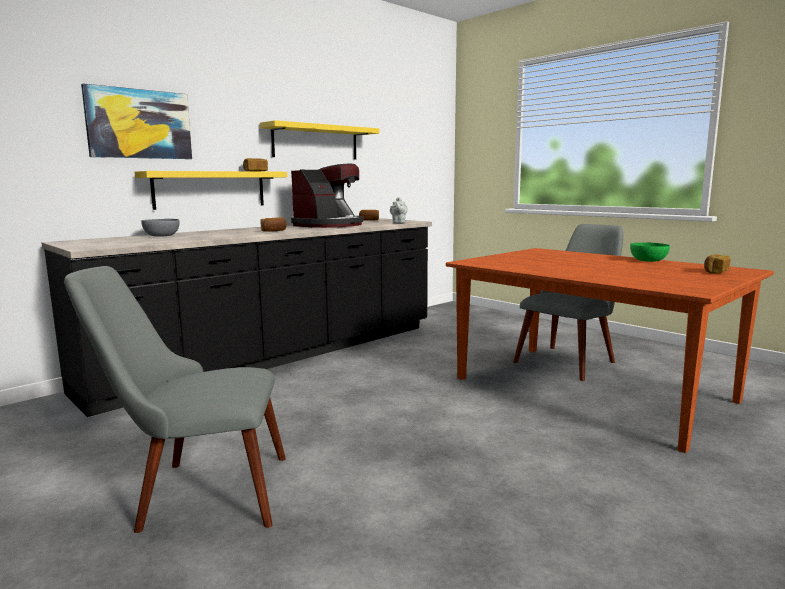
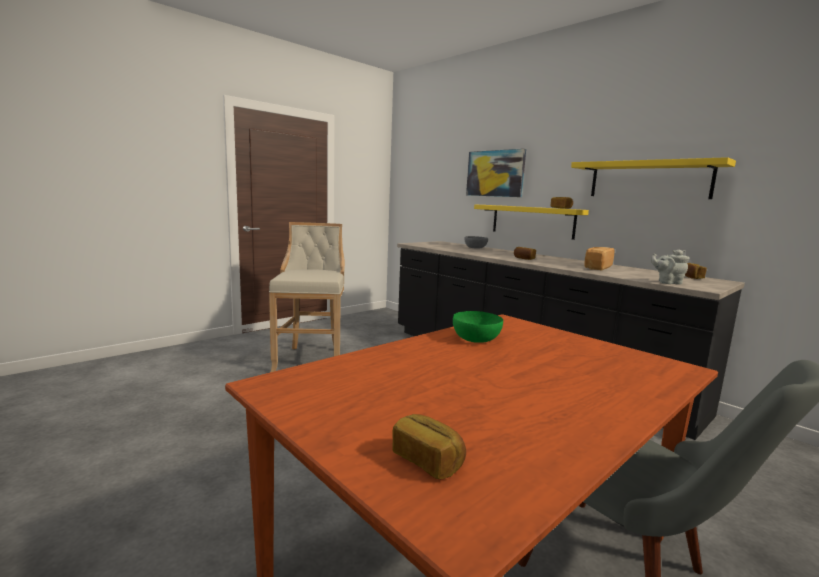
camera: 90 degrees right, 0 degrees up
(195, 493) = (311, 359): grey chair -> beige stool
(329, 225) = (597, 267): coffee machine -> bread
(648, 260) = (588, 432): green bowl -> green bowl (476, 339)

